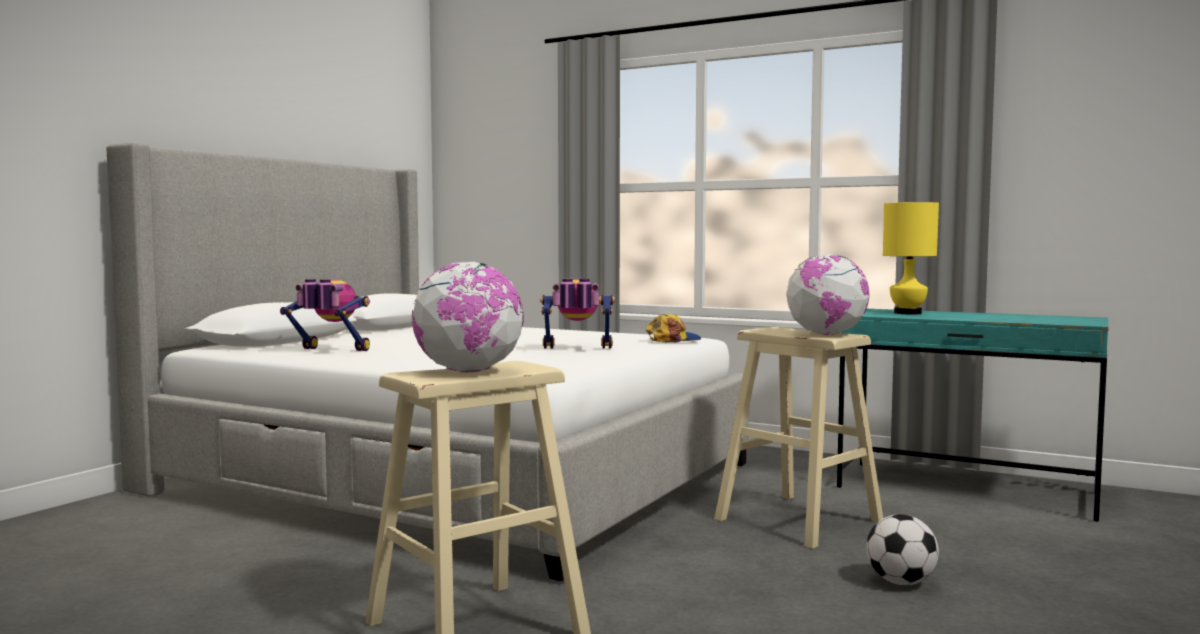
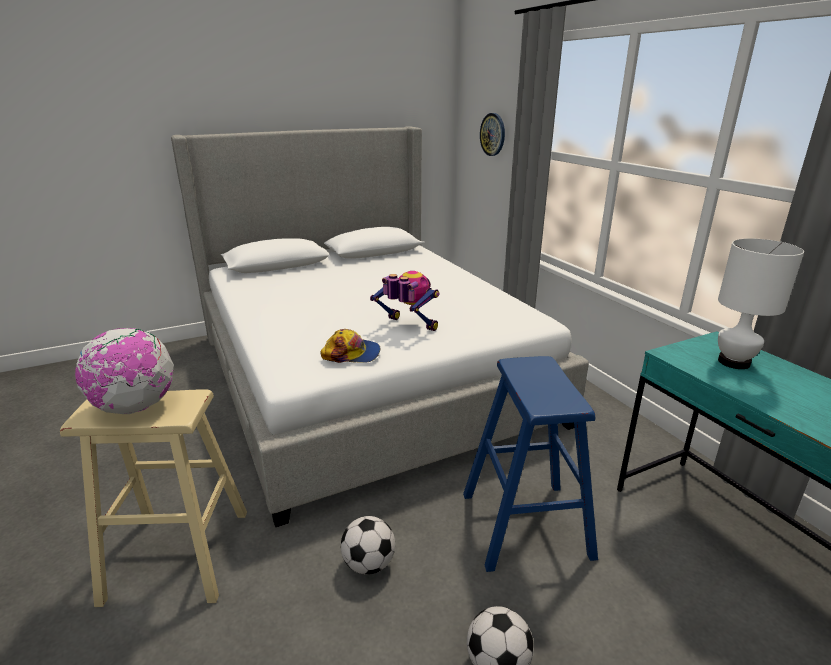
camera: 35 degrees right, 20 degrees up
(330, 351) = (269, 290): toy robot -> none
(508, 178) = (493, 134): none -> wall clock
(672, 340) = (509, 324): cap -> cap (352, 354)
(703, 574) = (369, 564): none -> football
(799, 520) = (525, 525): beige stool -> blue stool
(826, 334) = (551, 397): globe -> none
(908, 313) = (734, 362): yellow table lamp -> white table lamp

